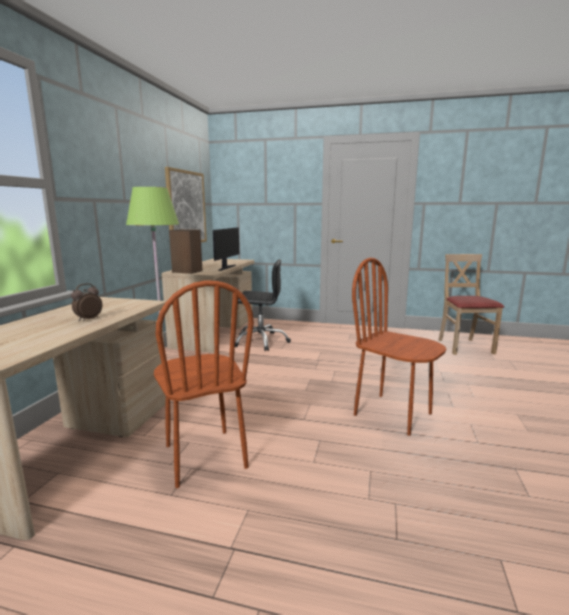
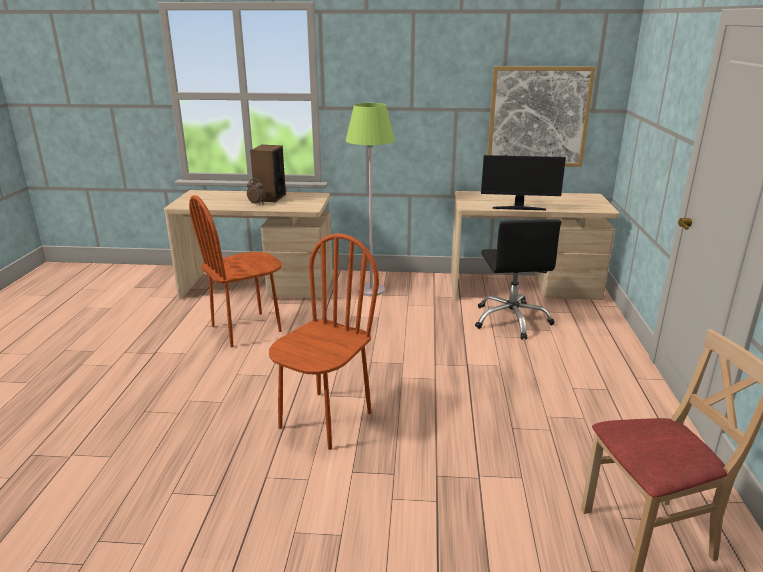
camera: 80 degrees right, 10 degrees up
(187, 271) = (472, 198): speaker -> speaker (270, 197)

